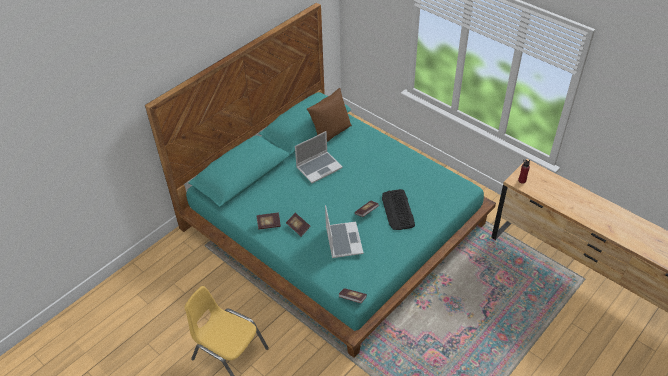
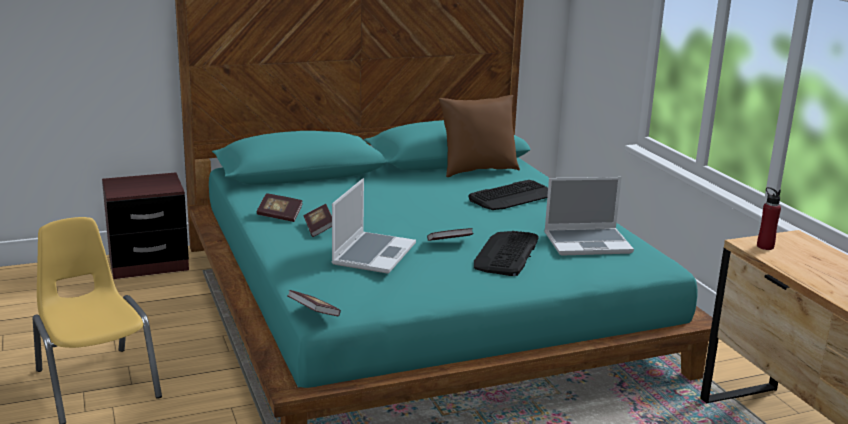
camera: 25 degrees right, 25 degrees down
(169, 252) = (148, 264): none -> brown nightstand
(319, 167) = (423, 190): laptop -> laptop (588, 243)
(366, 156) = (512, 197): none -> keyboard

